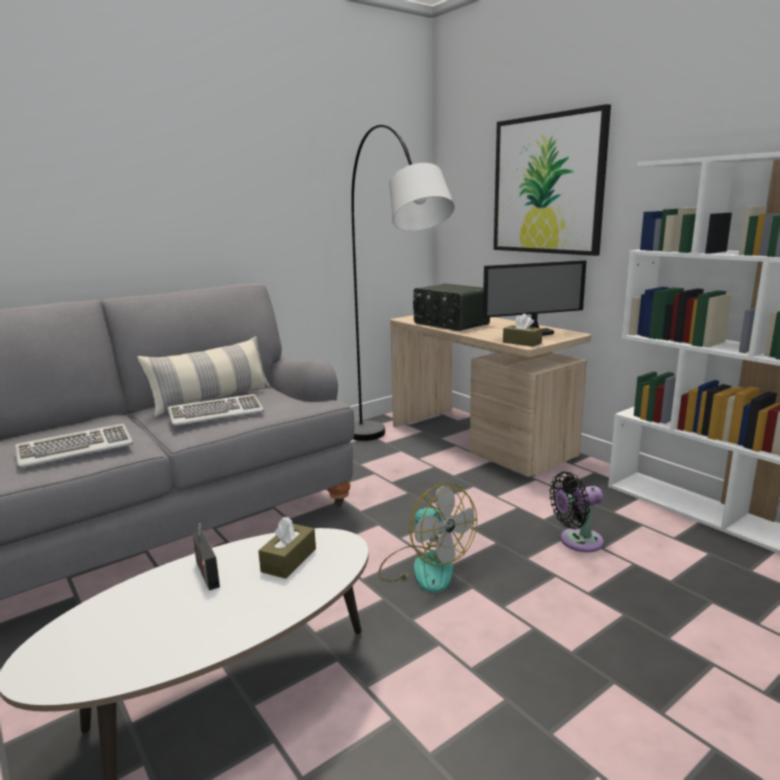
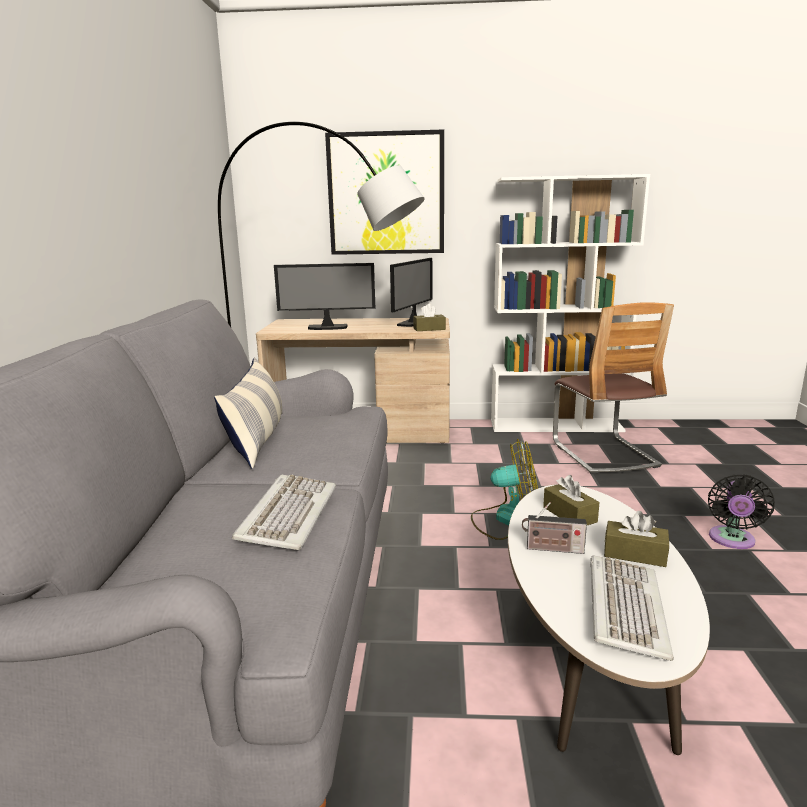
camera: 50 degrees left, 0 degrees up
(216, 413) = (315, 442): keyboard -> keyboard (624, 608)
(231, 617) = (634, 554): none -> brown tissue box
(450, 324) = (327, 328): radio -> monitor
(577, 541) = (542, 465): black fan -> black fan (731, 540)
(685, 567) = (603, 454): none -> chair

